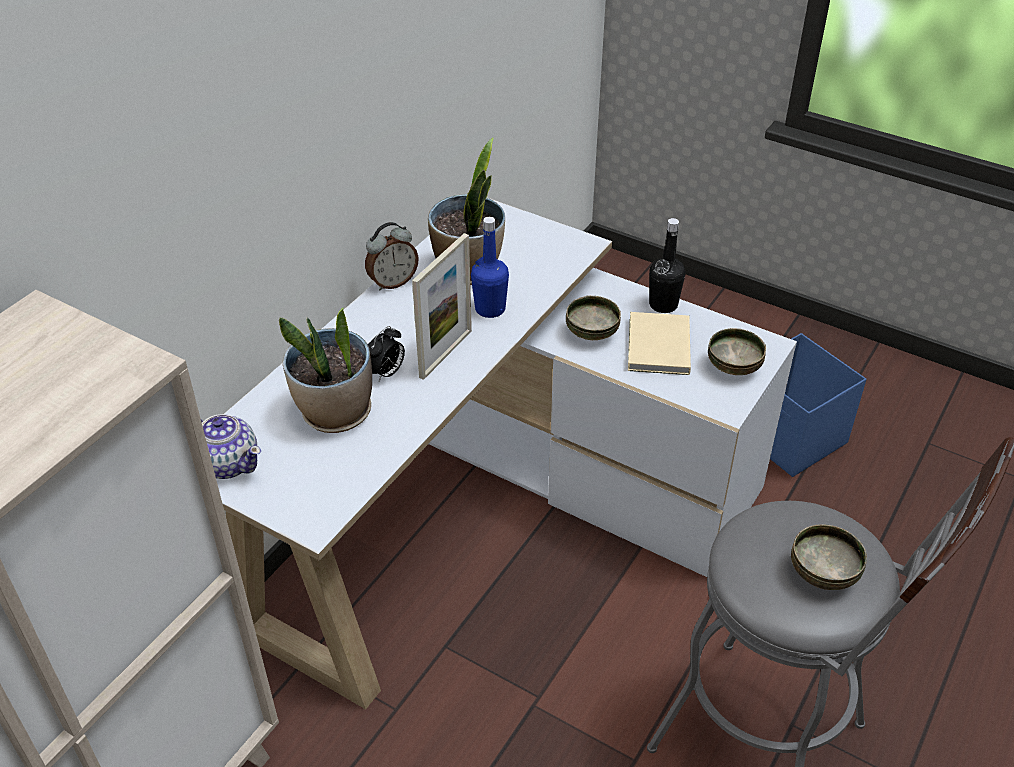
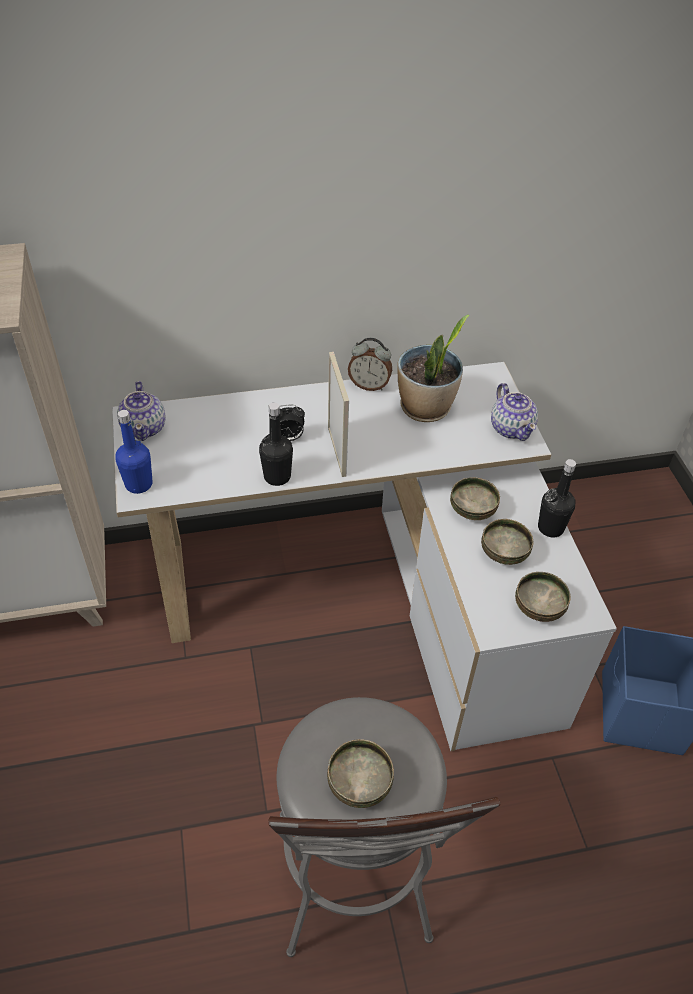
camera: 45 degrees right, 5 degrees up
(335, 413) = (230, 441): potted plant -> none
(425, 410) = (277, 476): none -> black bottle
(446, 353) = (337, 451): picture frame -> picture frame turned 90 degrees counterclockwise
(490, 309) = (402, 443): blue bottle -> blue bottle (139, 484)
(557, 241) = (511, 428): none -> teapot
(657, 348) = (503, 553): beige book -> bowl

